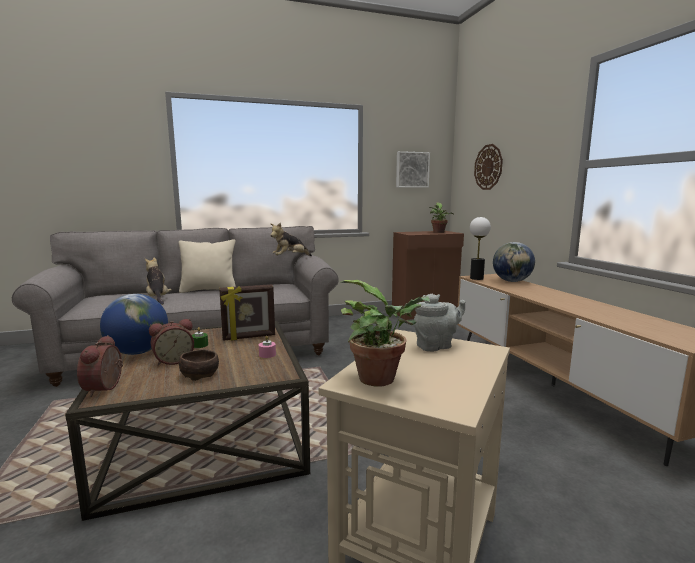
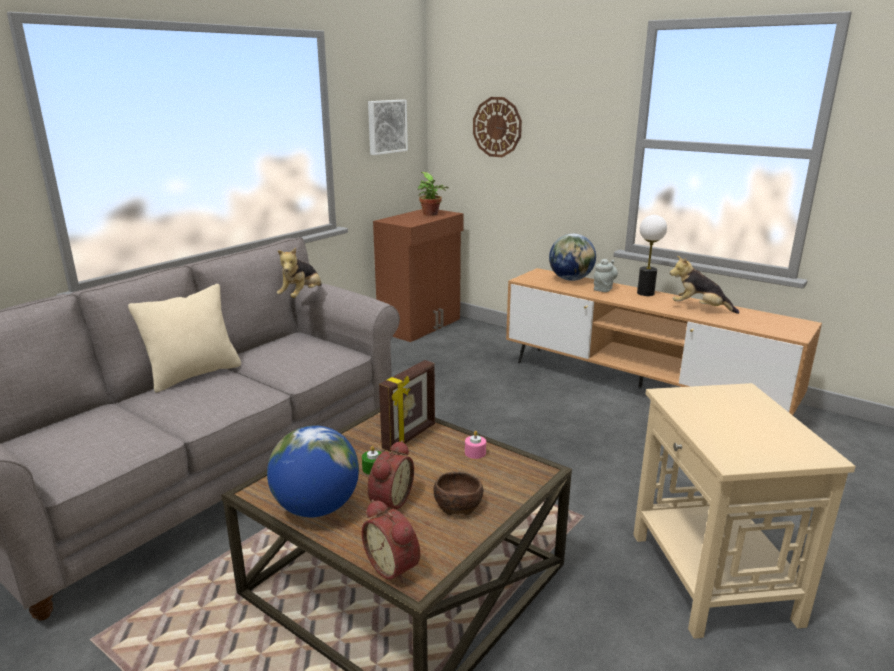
camera: 35 degrees left, 10 degrees up
(158, 298) = (137, 413): plush toy -> plush toy (699, 308)
(382, 379) = (744, 449): potted plant -> none
(436, 346) = (711, 399): grey teapot -> grey teapot (603, 289)
(476, 278) = (532, 281): table lamp -> table lamp (645, 293)

